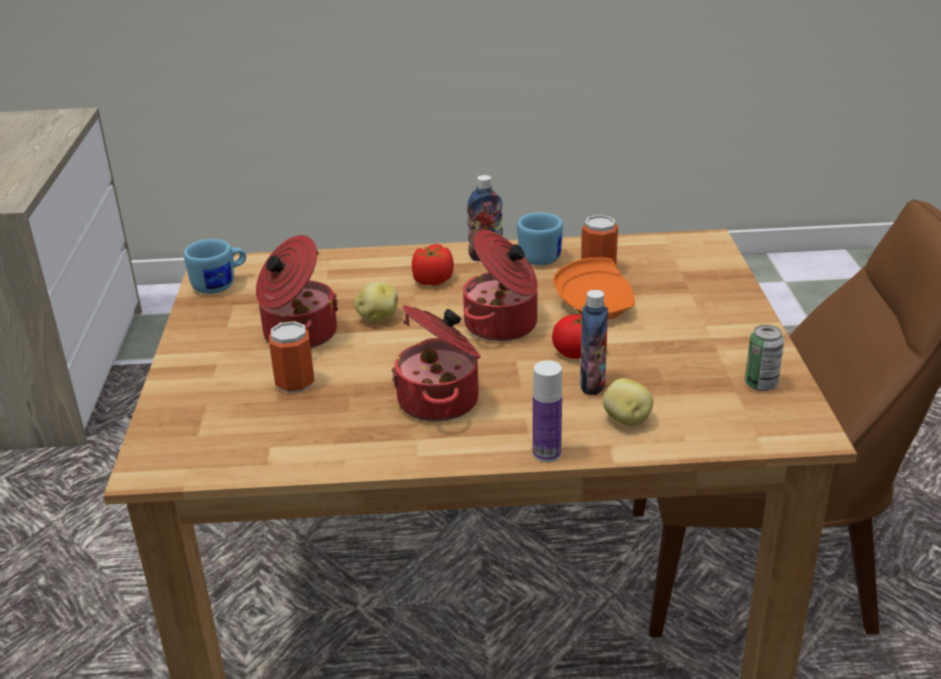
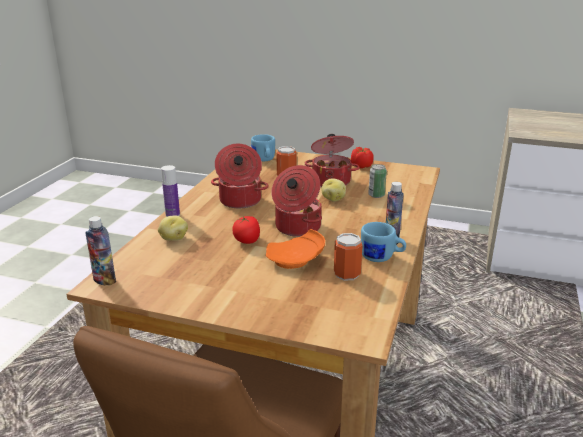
camera: 110 degrees right, 5 degrees down
(221, 284) = (398, 170): blue mug -> blue mug (264, 160)
(432, 280) = (367, 218): tomato -> tomato (361, 166)
(592, 384) = (213, 238): bottle -> bottle (104, 280)
(761, 384) = (156, 287): can -> can (376, 195)

